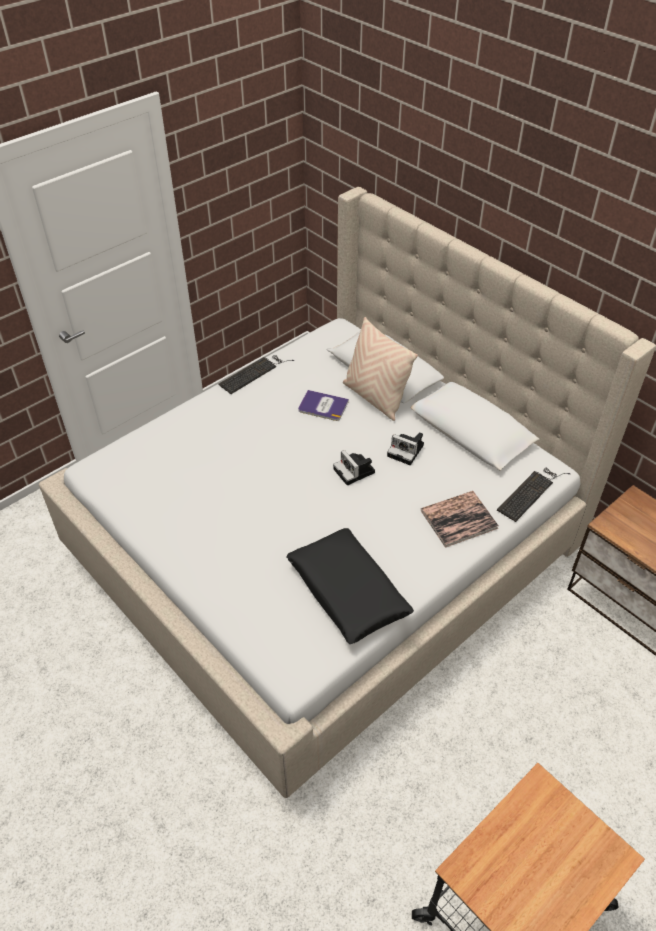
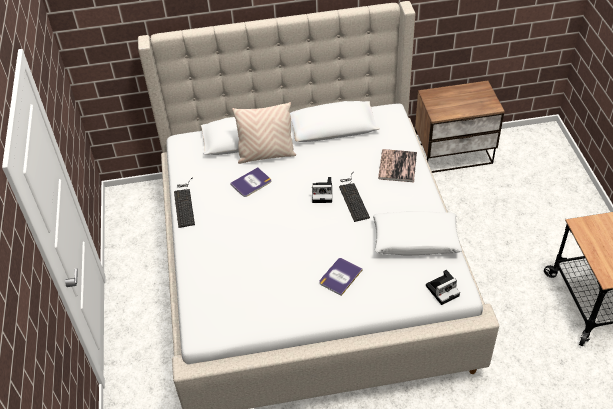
camera: 55 degrees left, 0 degrees up
(238, 545) = (340, 276): none -> book
(347, 592) = (415, 240): black pillow -> white pillow
(407, 451) = (325, 162): camera -> camera (443, 290)
(531, 492) = (401, 127): keyboard -> keyboard (353, 197)

